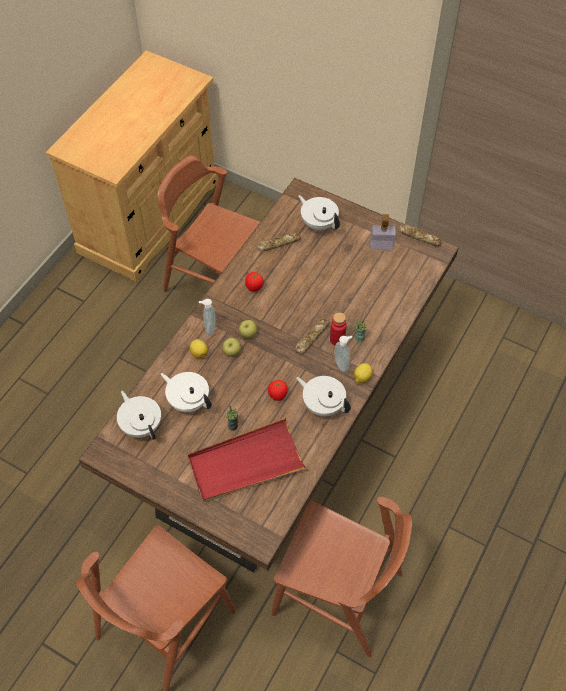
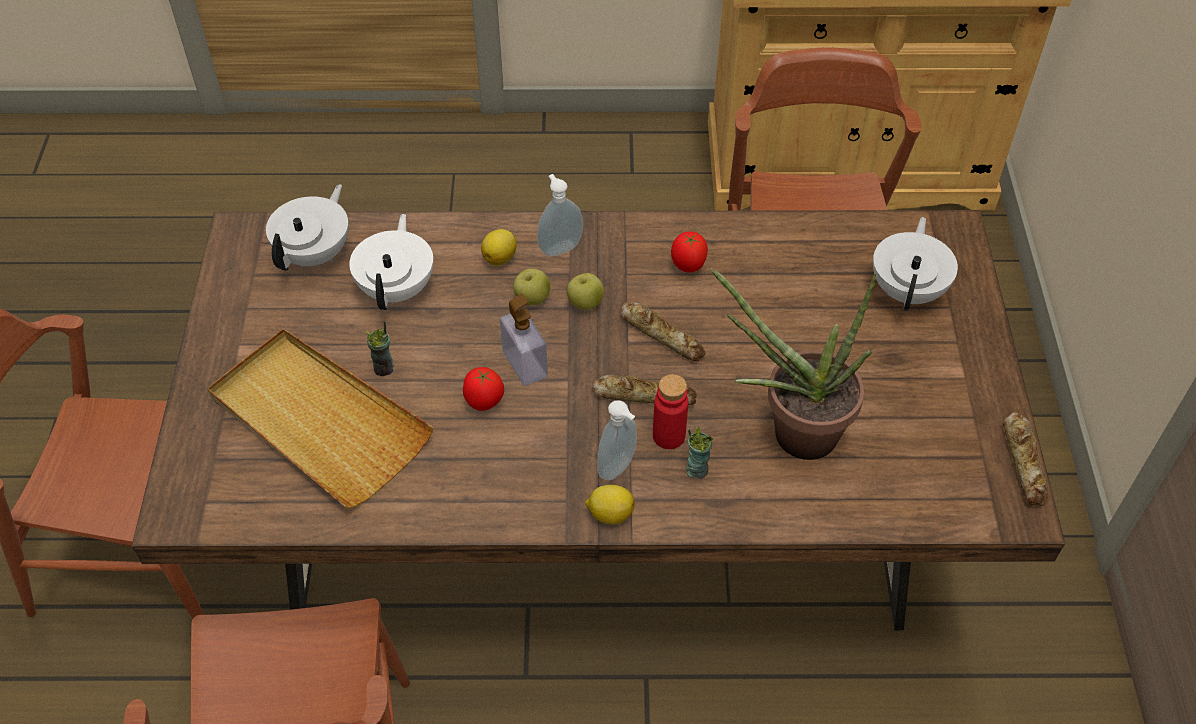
camera: 60 degrees right, 5 degrees down
(245, 463) = (318, 421): red tray -> beige tray
(278, 243) = (811, 255): bread -> bread (662, 335)
(323, 405) = (508, 479): white teapot -> none
(361, 299) = (791, 432): none -> potted plant
(381, 245) = (946, 408): soap dispenser -> soap dispenser (525, 364)

